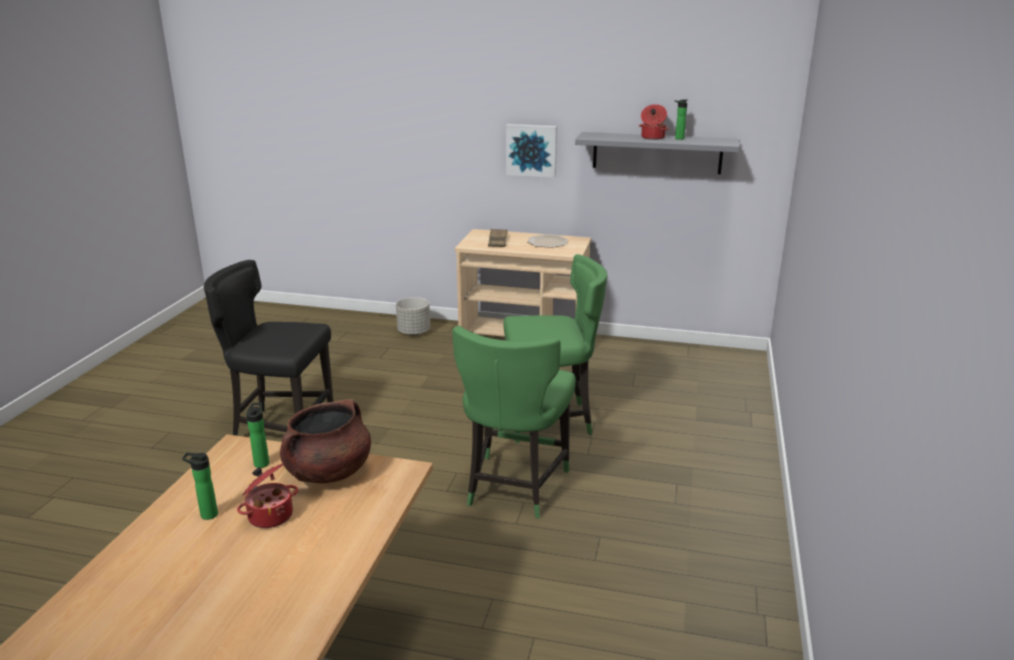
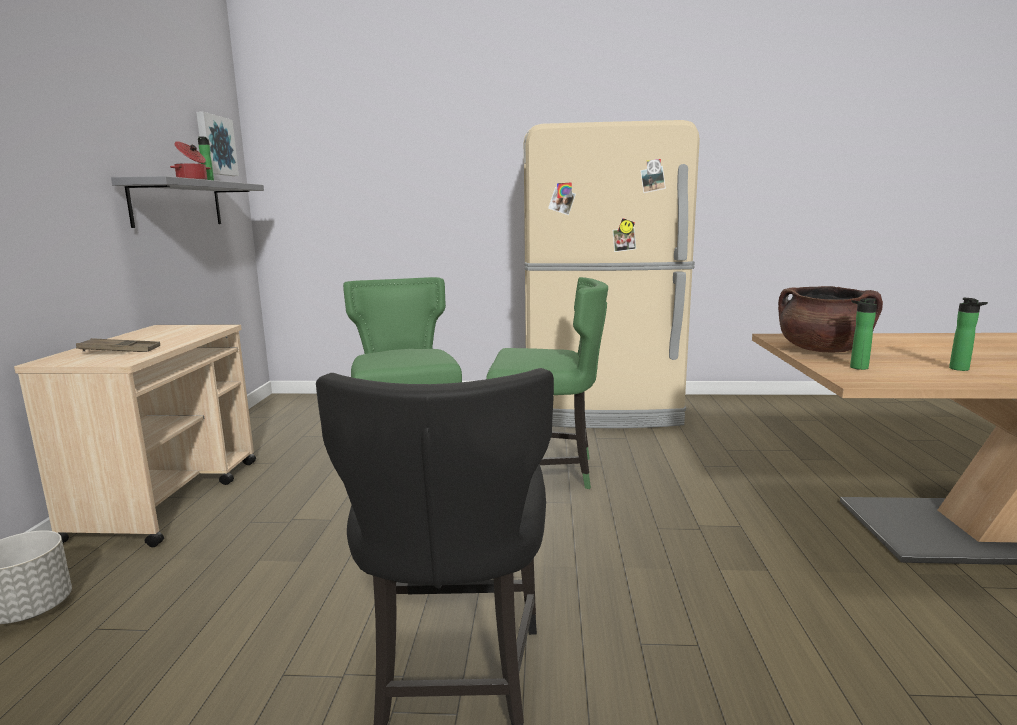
camera: 100 degrees left, 10 degrees down
(270, 515) = (910, 355): cooking pot -> none
(531, 150) = (60, 207): picture -> picture (215, 145)
(547, 242) = (158, 335): plate -> none
(706, 563) = (601, 410): none -> beige fridge

